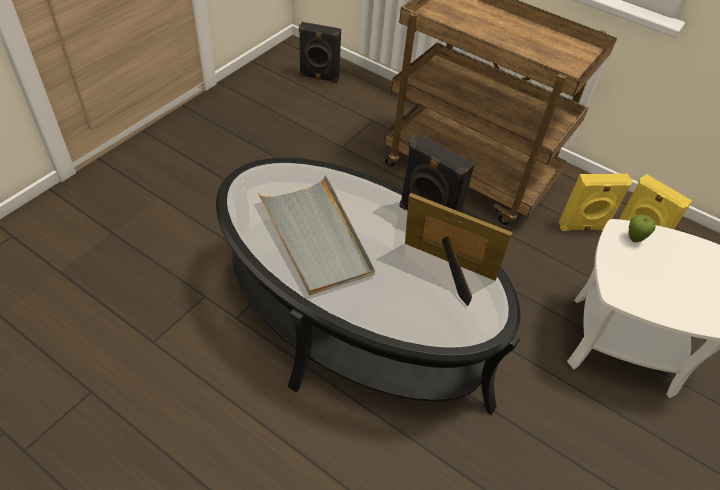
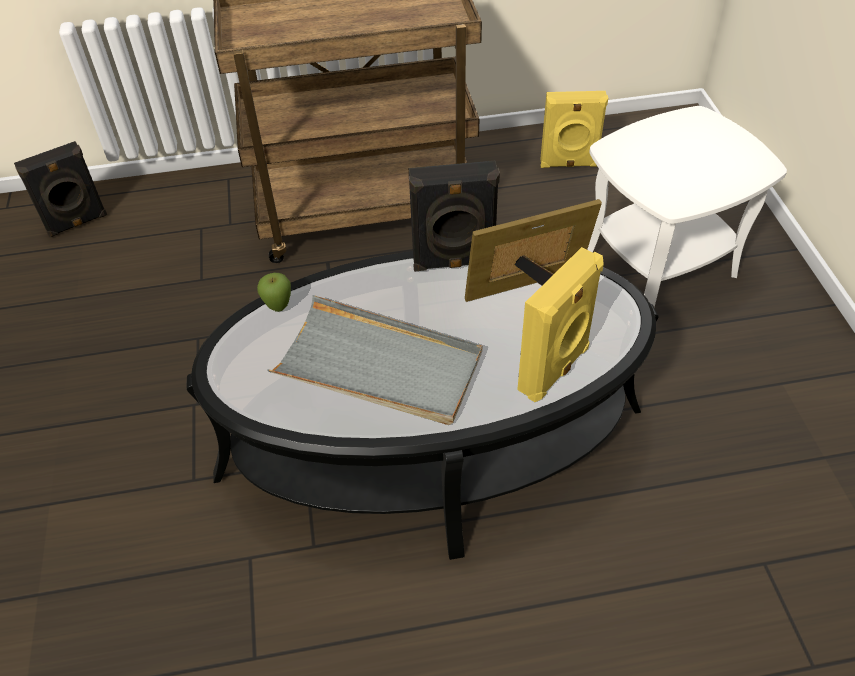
camera: 40 degrees left, 0 degrees up
(583, 227) = (518, 187): yellow speaker -> yellow speaker (555, 370)
(634, 239) = (627, 149): apple -> apple (278, 307)

